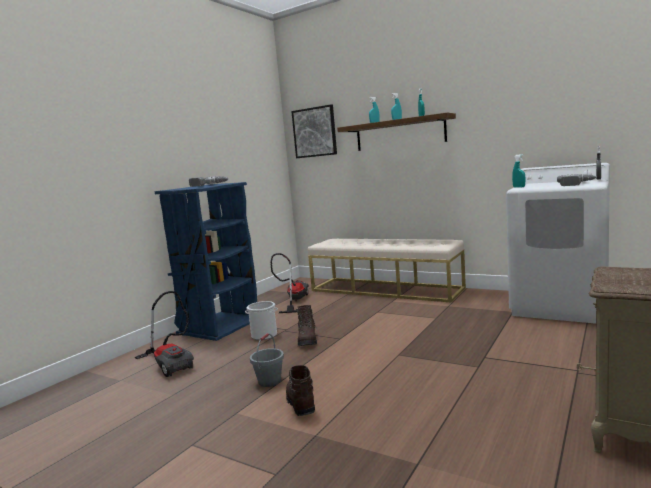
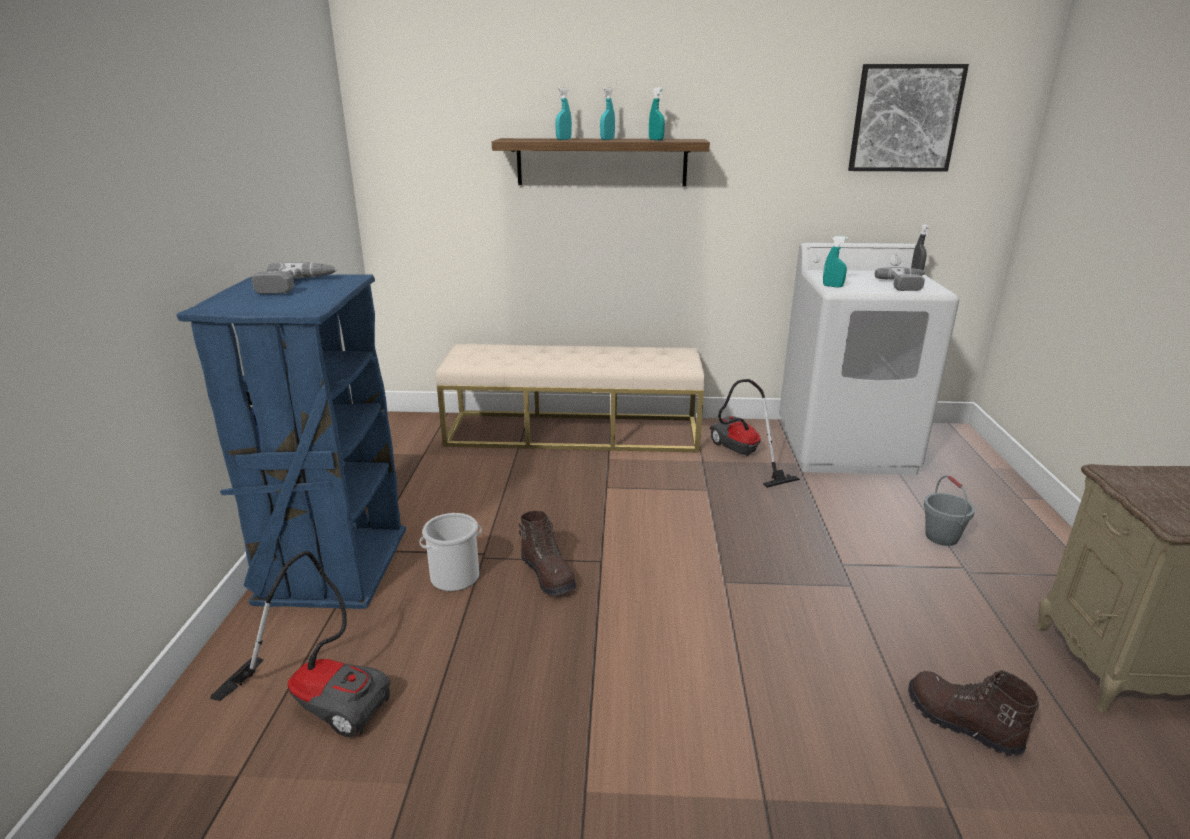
camera: 30 degrees left, 15 degrees up
(269, 381) = (573, 694): grey bucket -> grey bucket (941, 537)
(293, 301) = (431, 477): vacuum cleaner -> vacuum cleaner (741, 455)
(300, 403) = (675, 734): brown boot -> brown boot (961, 723)
(314, 132) = (421, 137): picture -> picture (905, 118)

